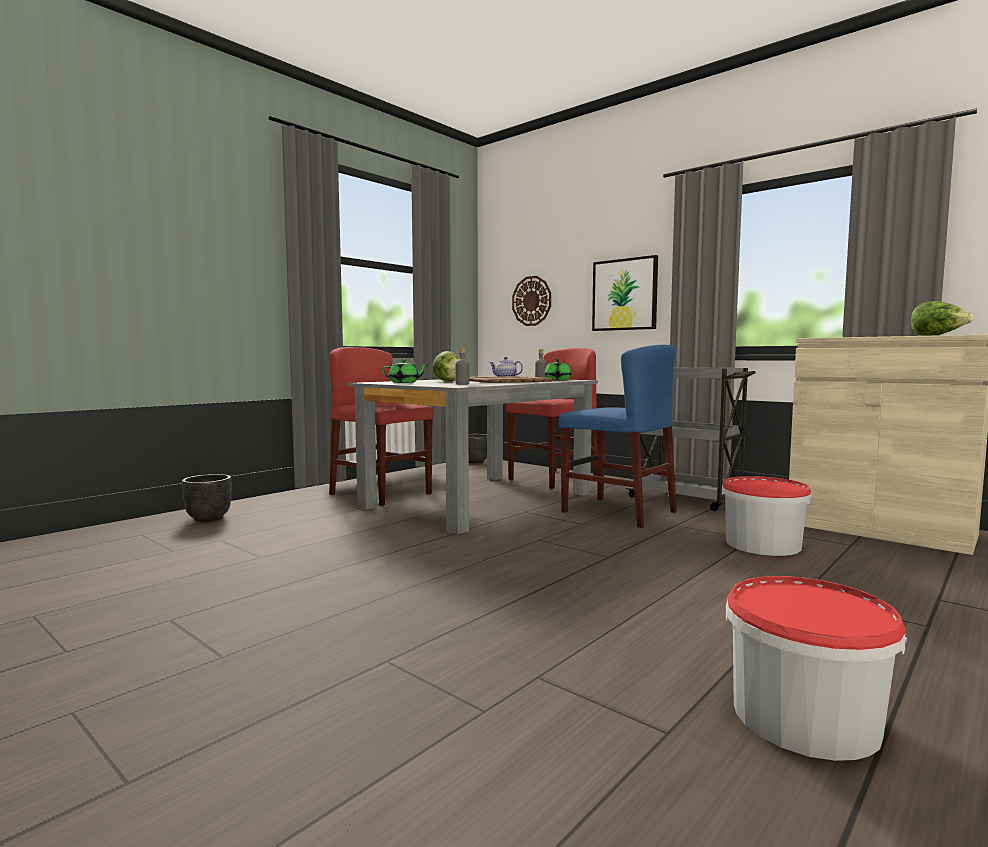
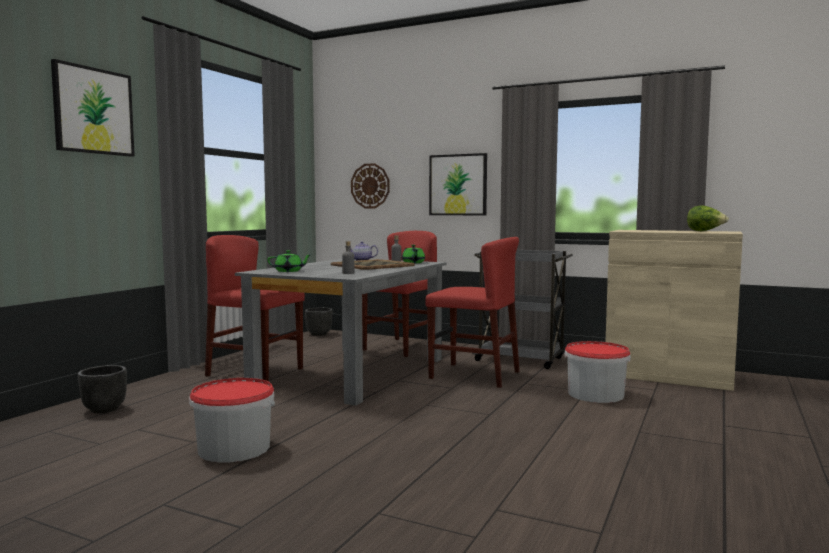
camera: 15 degrees left, 0 degrees up
(216, 215) = (93, 111): none -> picture
(449, 381) = (325, 268): lettuce -> none
(618, 512) = (474, 375): blue chair -> red chair
(805, 717) = (676, 512): bucket -> bucket (234, 448)

